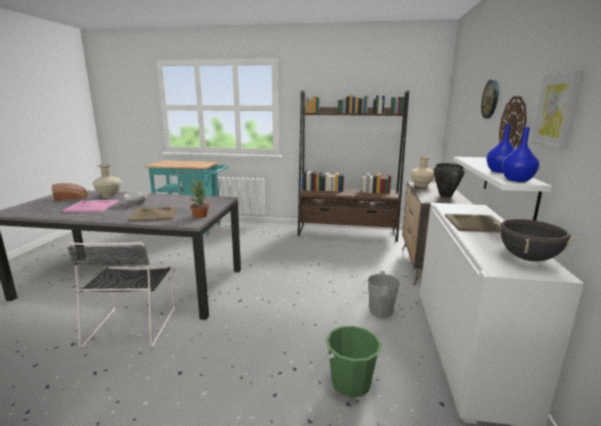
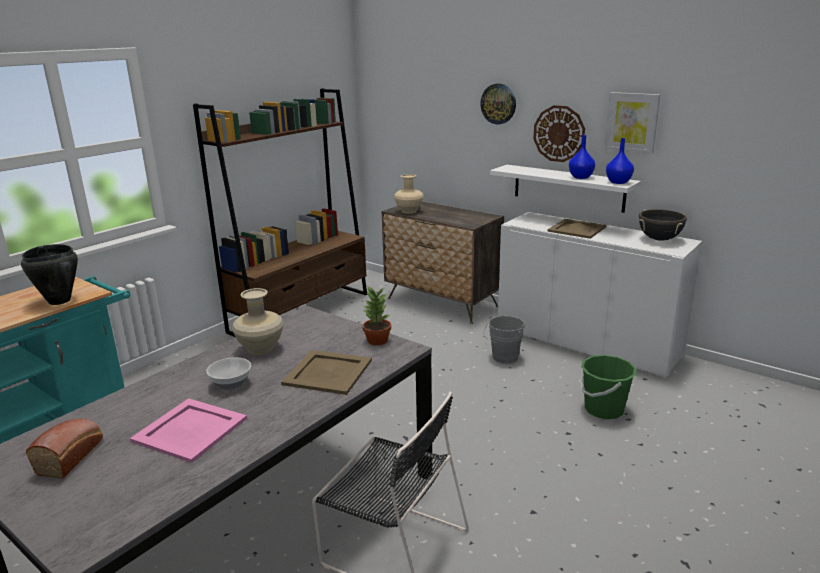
camera: 60 degrees left, 5 degrees up
(109, 196) = (122, 411): beige vase -> beige vase (261, 349)
(445, 195) = (460, 214): black cooking pot -> black cooking pot (59, 301)

